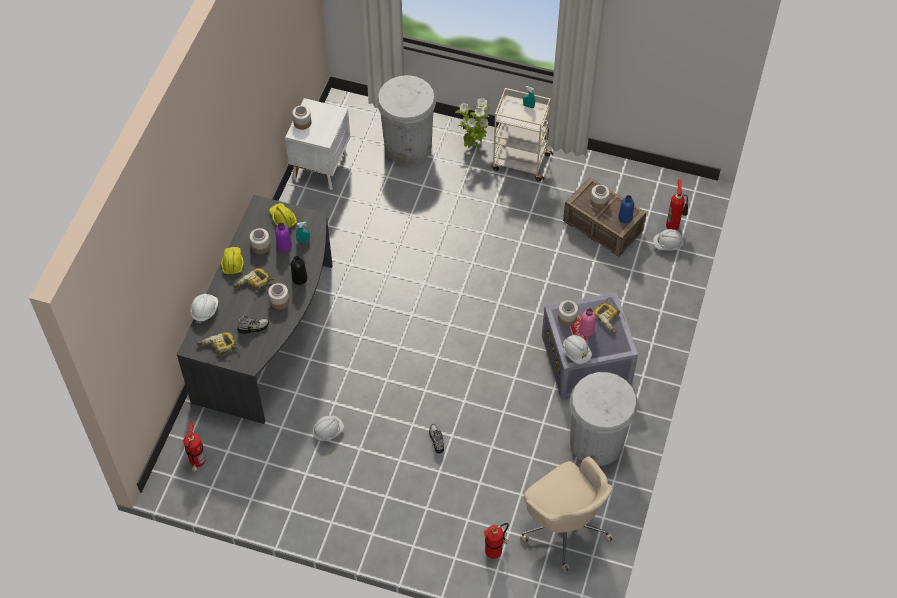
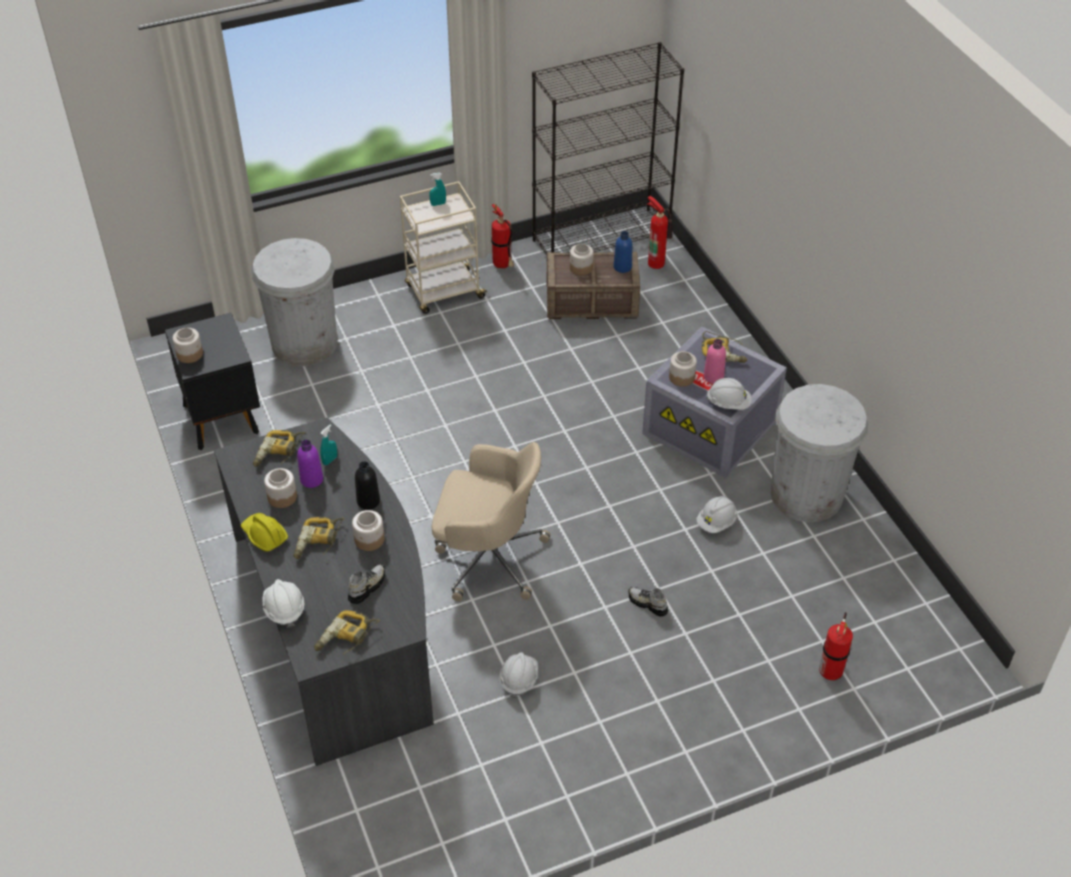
camera: 40 degrees left, 10 degrees down
(197, 463) = (395, 827): fire extinguisher -> fire extinguisher (503, 266)
(282, 218) = (279, 453): yellow hard hat -> power drill
(321, 166) = (222, 417): white nightstand -> black nightstand
(473, 146) = (378, 304): potted plant -> none
(564, 525) = (867, 594): beige office chair -> beige office chair (488, 557)
(656, 185) = (601, 238): none -> black bookcase
(667, 245) = (670, 282): white hard hat -> white hard hat (716, 522)

